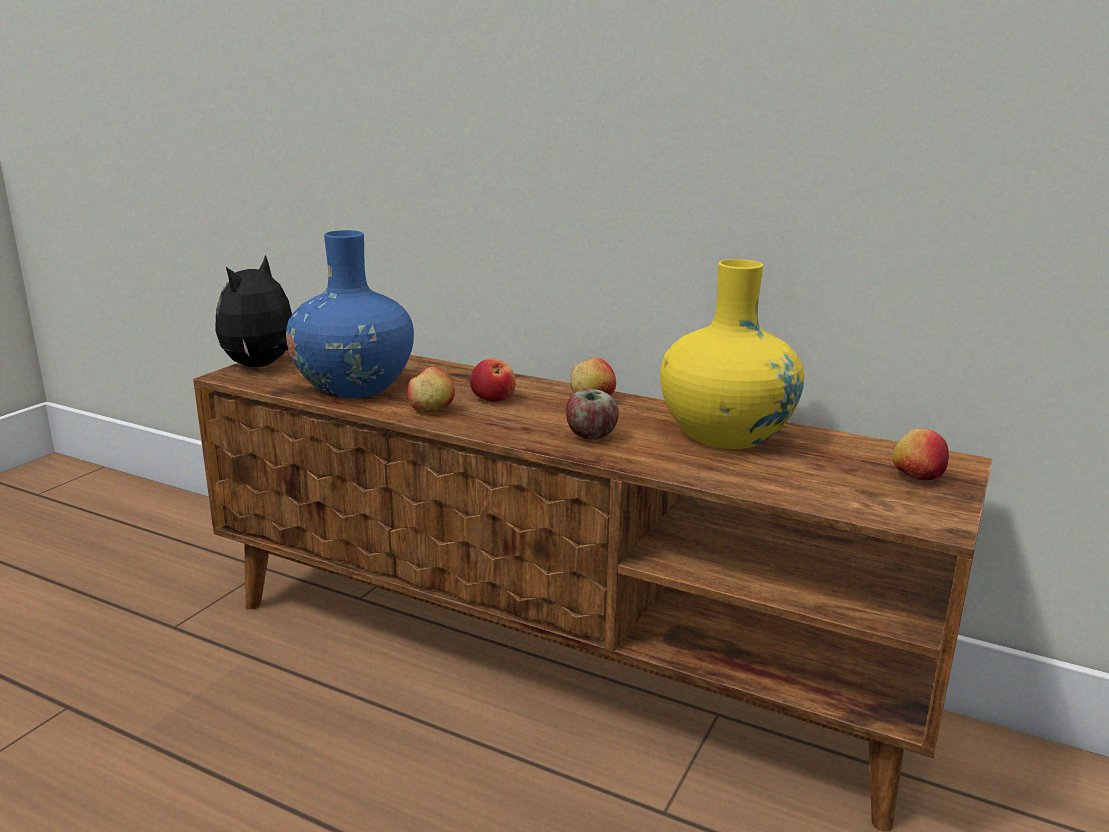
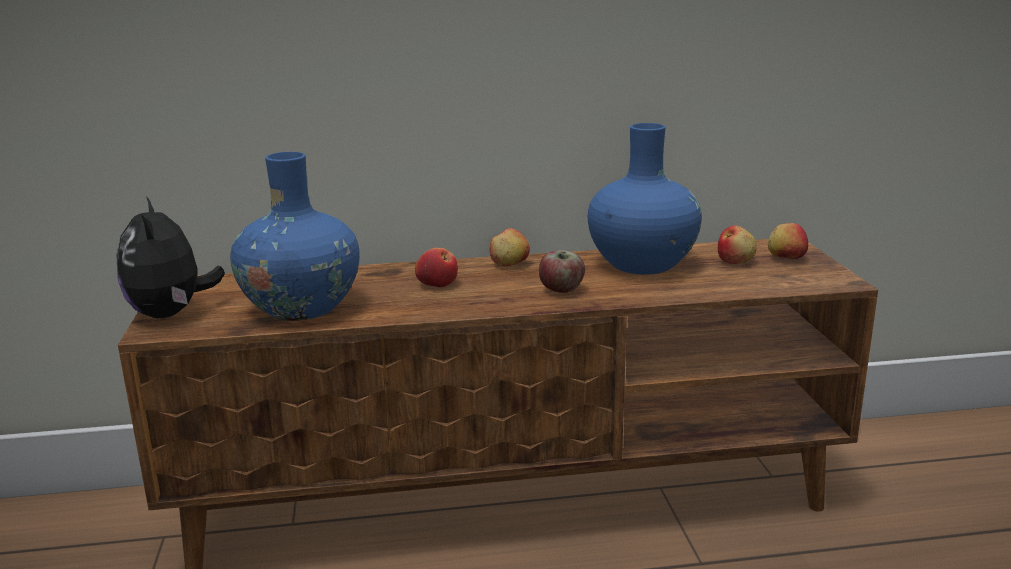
camera: 35 degrees left, 0 degrees up
(432, 409) = (407, 306): apple -> apple (735, 261)
(725, 434) = (641, 264): yellow vase -> blue vase

